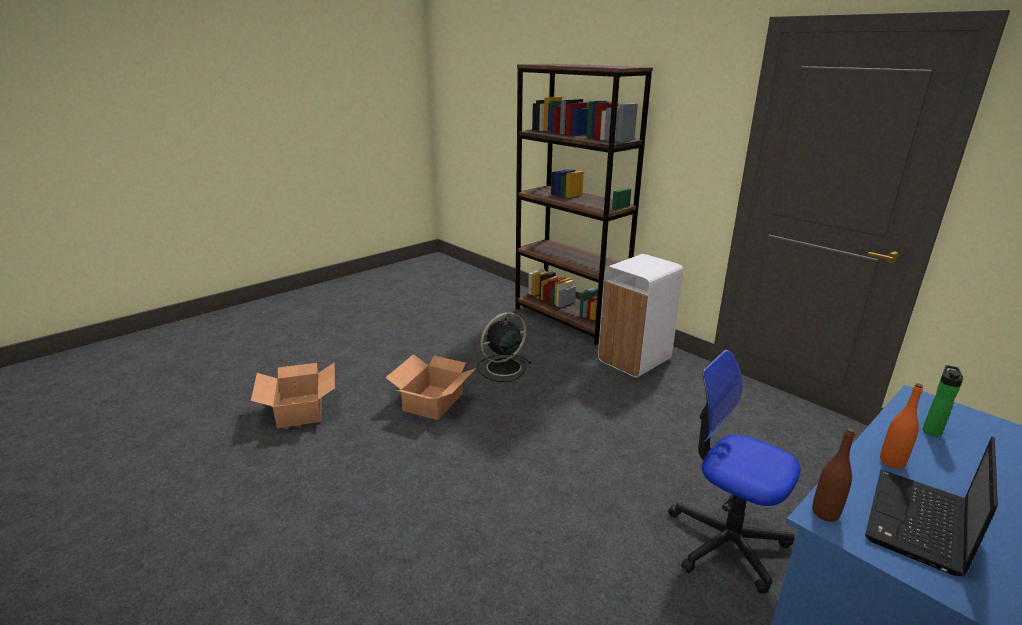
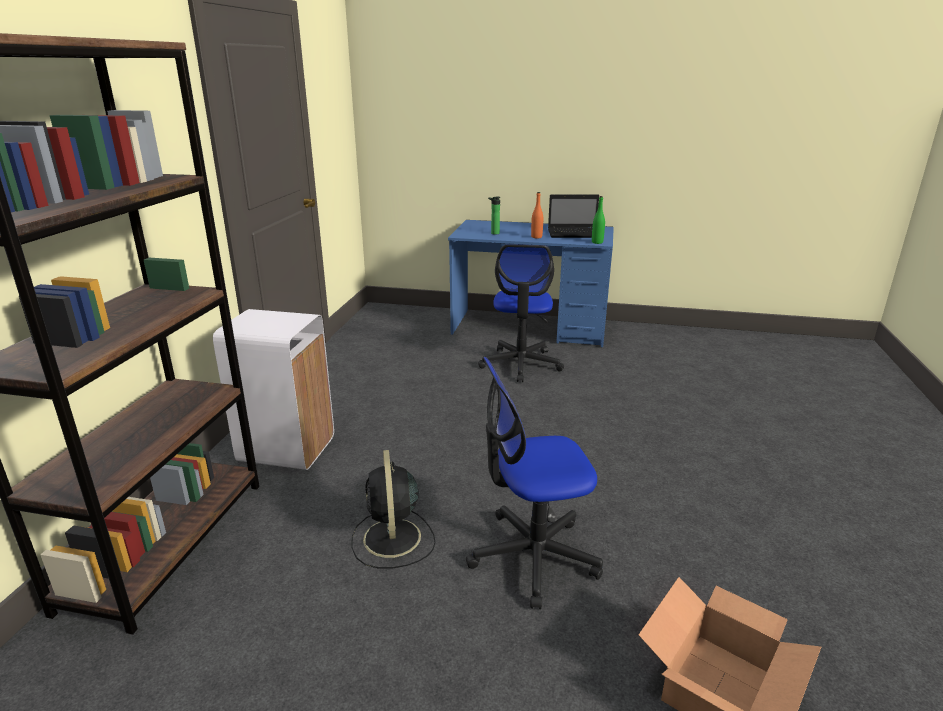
camera: 125 degrees left, 0 degrees up
(434, 402) = (533, 556): cardboard box -> office chair
(502, 367) = (392, 539): black fan -> black fan turned 60 degrees clockwise
(825, 513) = (597, 242): brown bottle -> green bottle

